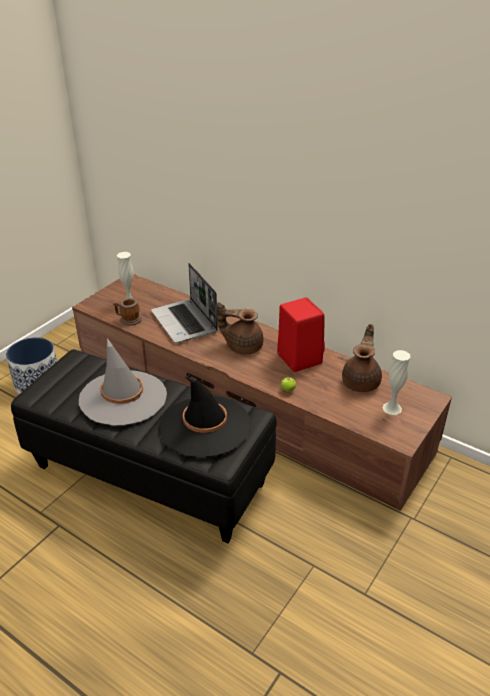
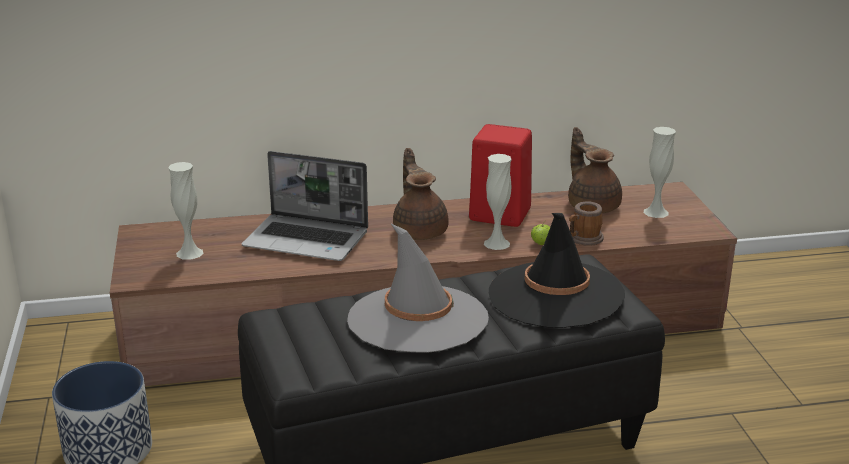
camera: 45 degrees left, 10 degrees down
(128, 319) = (225, 269): mug -> mug (583, 239)
(242, 346) = (420, 231): brown teapot -> brown teapot turned 105 degrees clockwise
(265, 376) = (496, 243): none -> white vase

